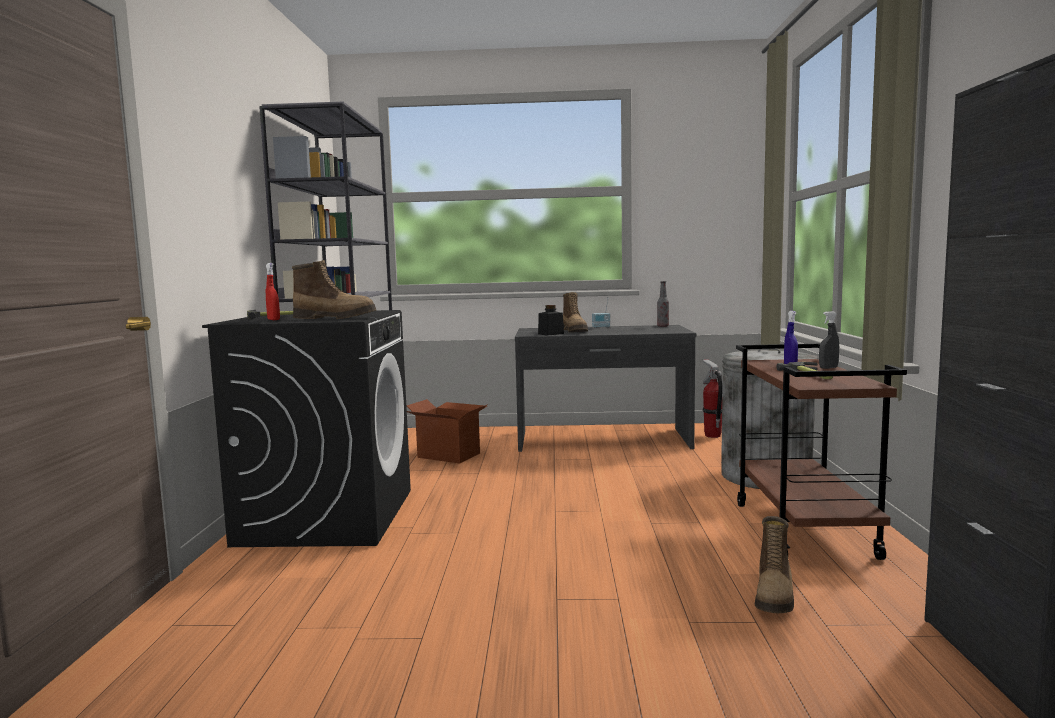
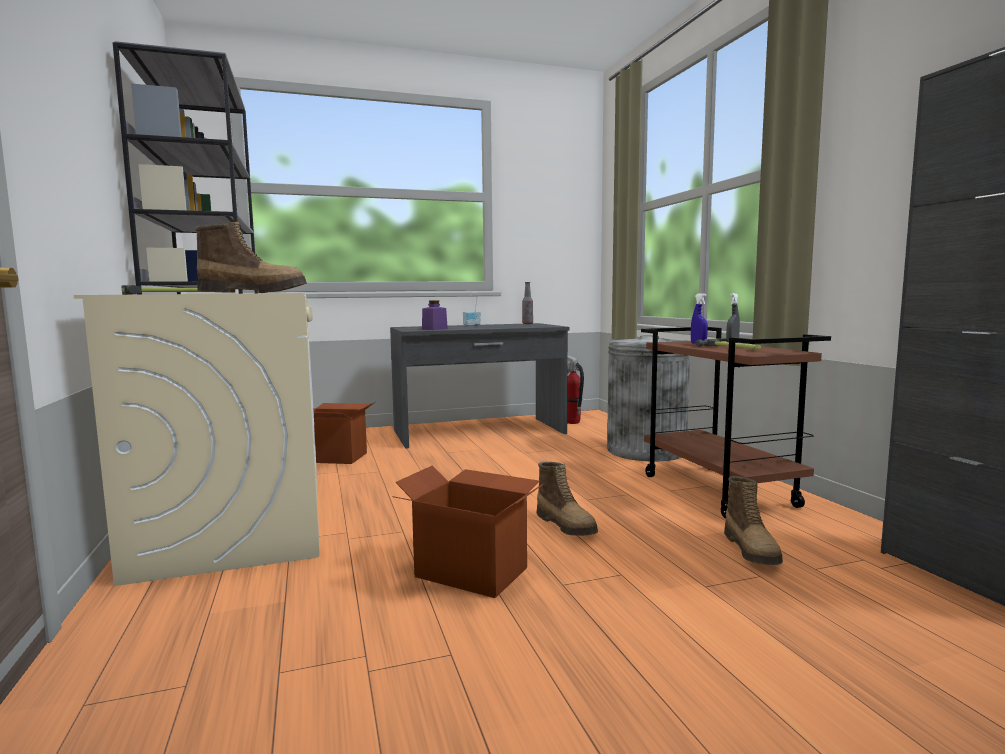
camera: 20 degrees left, 0 degrees up
(273, 320) = (170, 293): red spray bottle -> none
(327, 516) = (233, 533): black washing machine -> beige washing machine
(488, 576) = (472, 572): none -> cardboard box
(551, 334) = (434, 329): black jar -> purple jar
(575, 331) = (454, 327): boot -> boot (567, 525)

